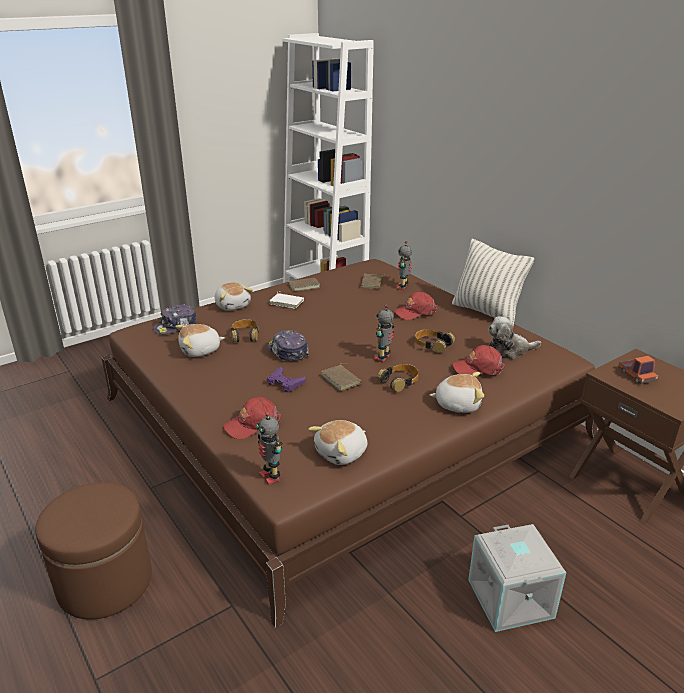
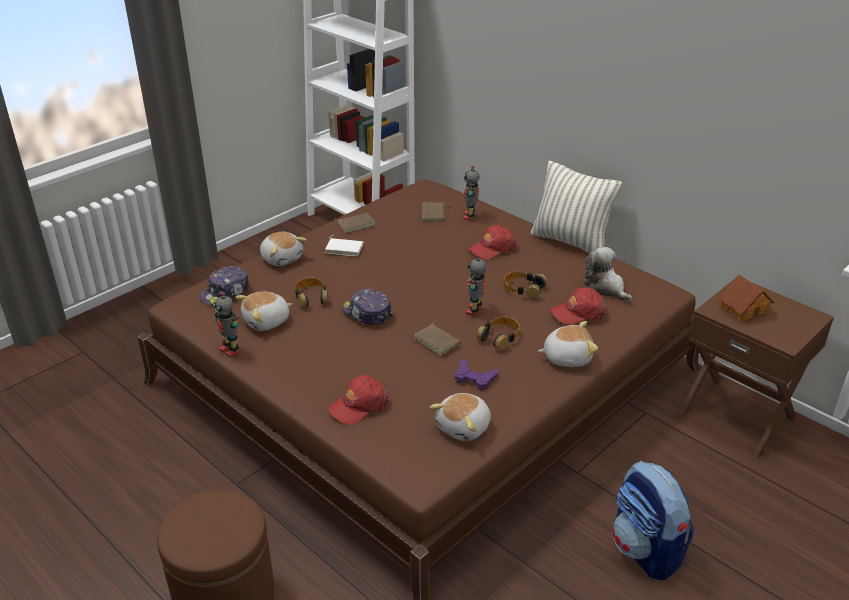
camera: 10 degrees left, 5 degrees up
(271, 476) = (399, 462): toy robot -> toy robot (230, 350)
(285, 383) = (377, 352): purple game controller -> purple game controller (474, 378)
(509, 350) = (605, 288): plush toy -> plush toy turned 75 degrees clockwise
(512, 598) = (646, 551): grey storage box -> backpack
(636, 375) = (743, 308): toy truck -> toy house

